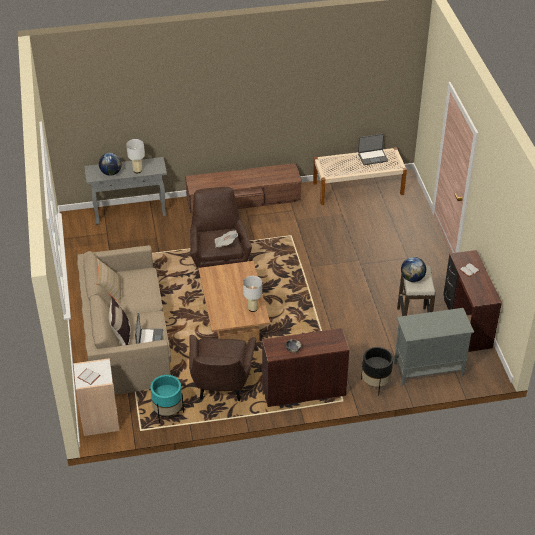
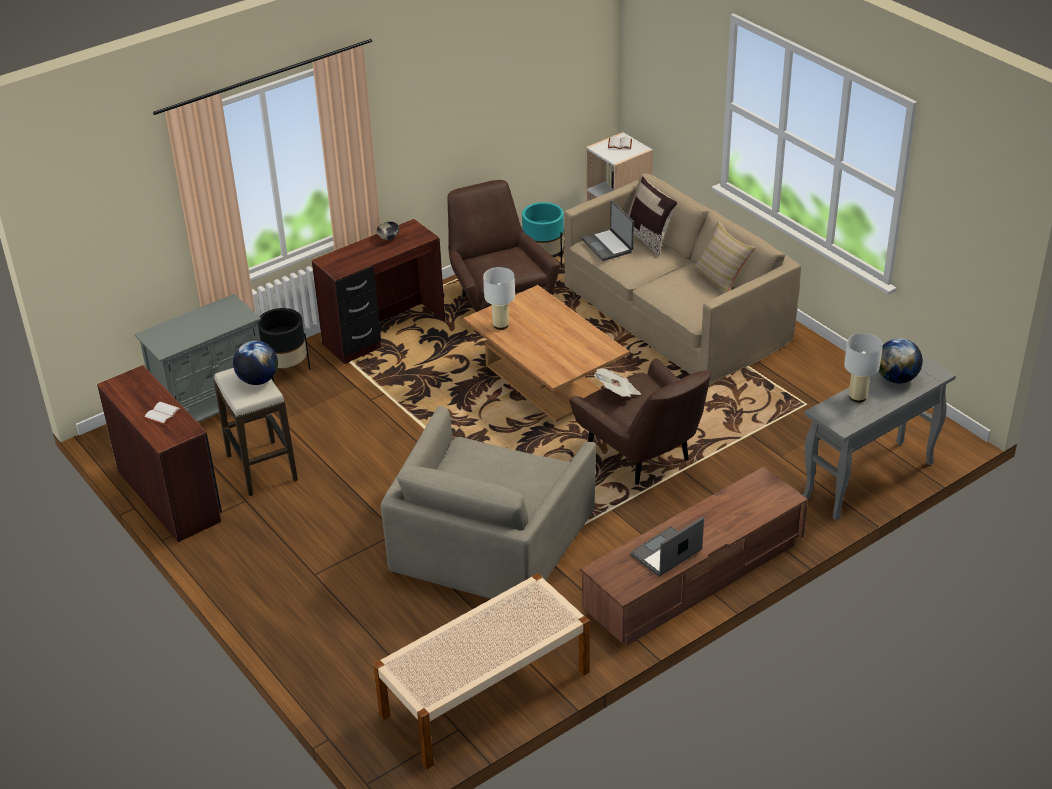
camera: 155 degrees right, 5 degrees down
(319, 246) = (489, 539): none -> grey armchair
(372, 157) = (462, 667): laptop -> laptop (667, 554)

